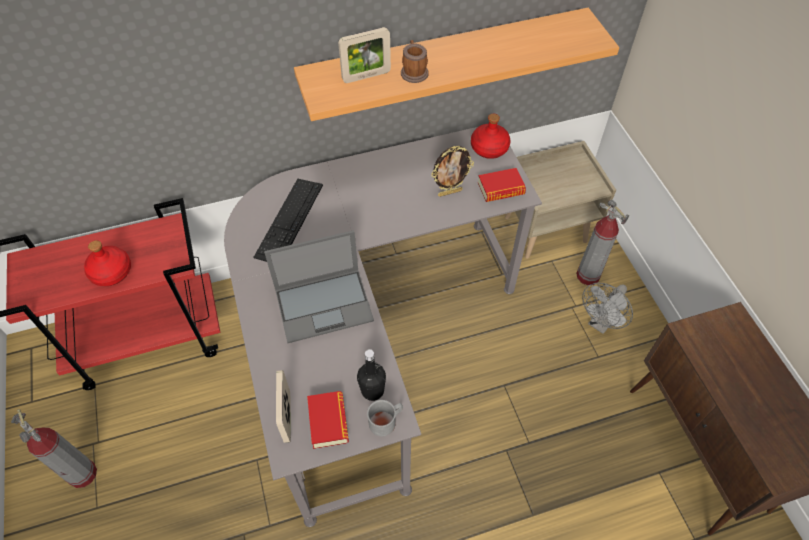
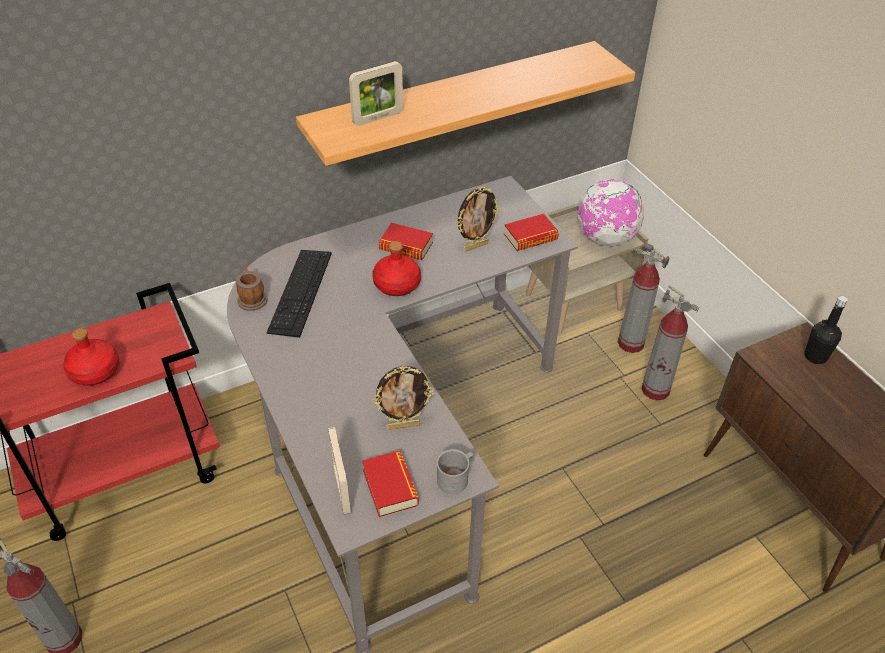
camera: 10 degrees left, 10 degrees down
(325, 304) = (360, 370): laptop -> none
(351, 363) = (404, 425): none -> picture frame
(372, 390) = (434, 449): black bottle -> black bottle (815, 356)
(388, 185) = (406, 246): none -> book
(413, 71) = (428, 110): mug -> mug (252, 298)
(489, 148) = (509, 200): red bottle -> red bottle (397, 284)
(577, 185) = (605, 239): none -> globe
(600, 323) = (655, 390): grey fan -> fire extinguisher

